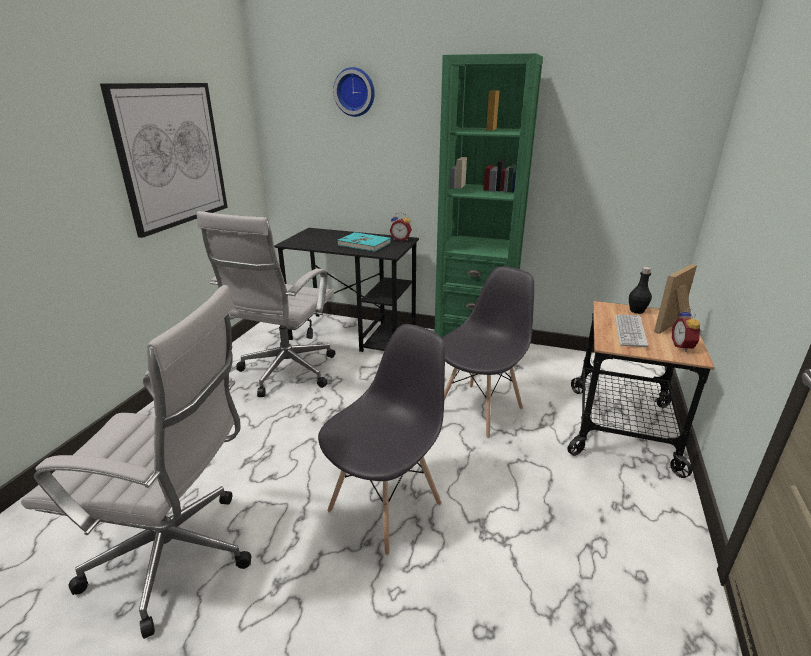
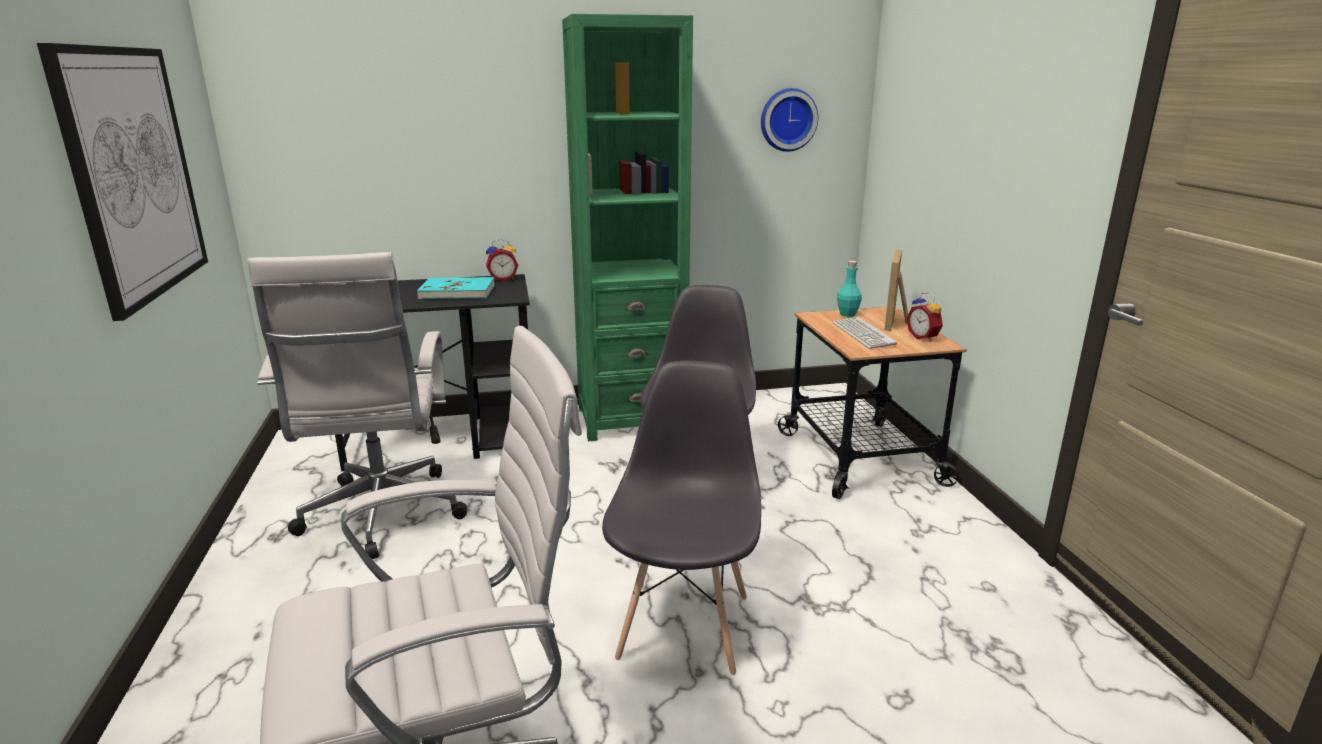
camera: 30 degrees left, 5 degrees down
(355, 92) = (401, 66): wall clock -> wall clock (787, 119)
(636, 311) = (847, 314): black bottle -> turquoise bottle

